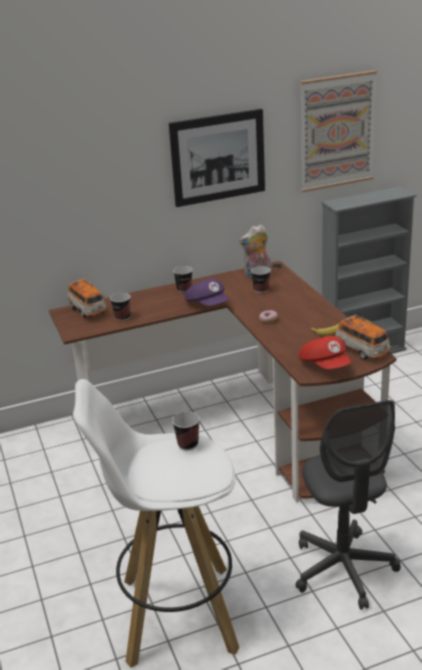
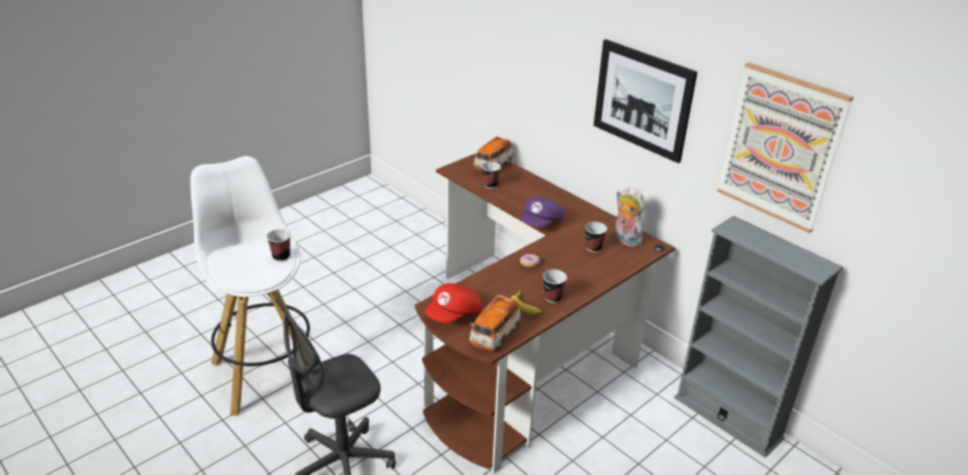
camera: 65 degrees right, 5 degrees up
(184, 289) = (564, 204): cup -> cup (552, 298)

